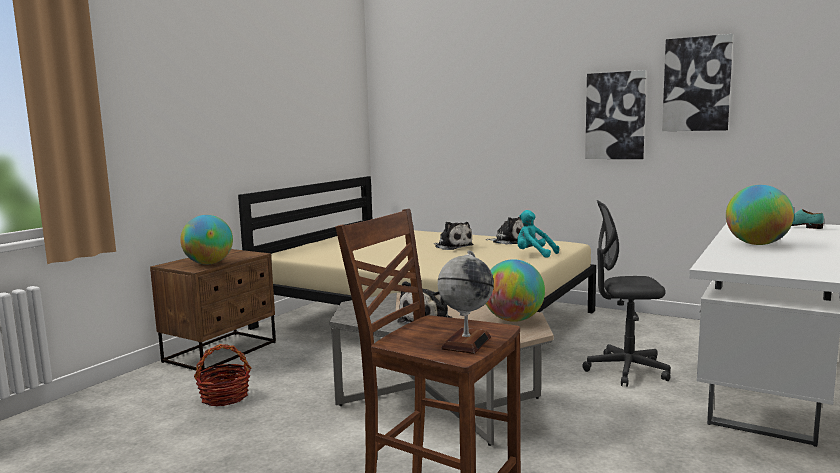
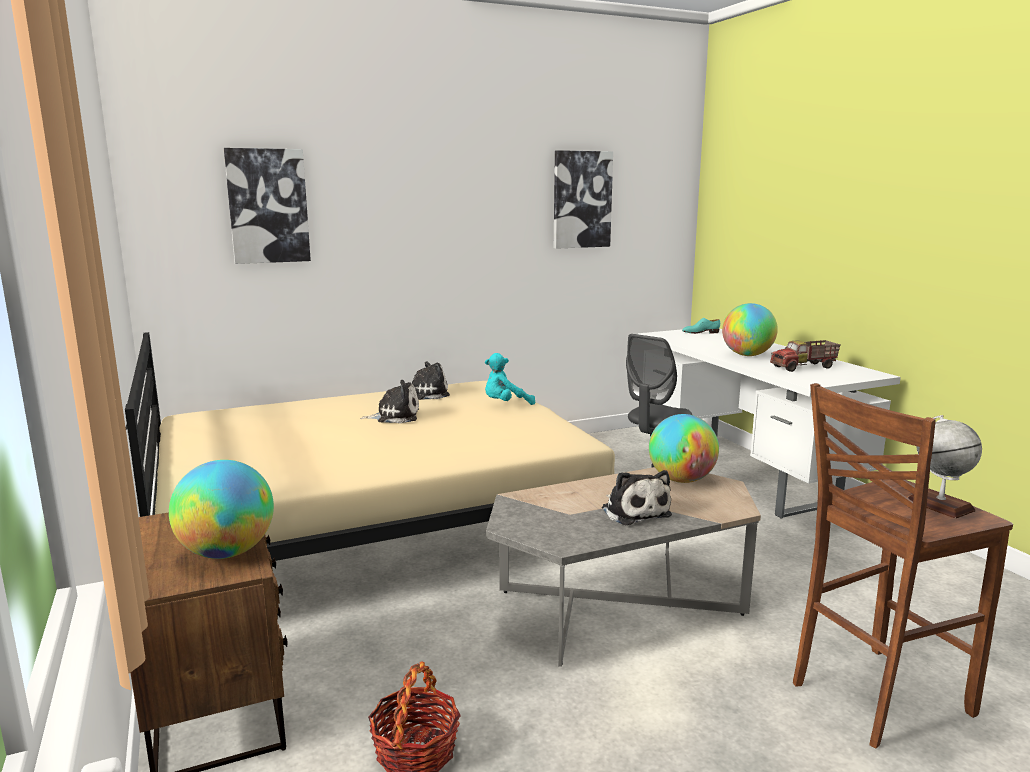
camera: 55 degrees left, 5 degrees up
(615, 116) = (507, 231): picture -> picture (268, 206)
(771, 259) = (804, 367): none -> toy truck

